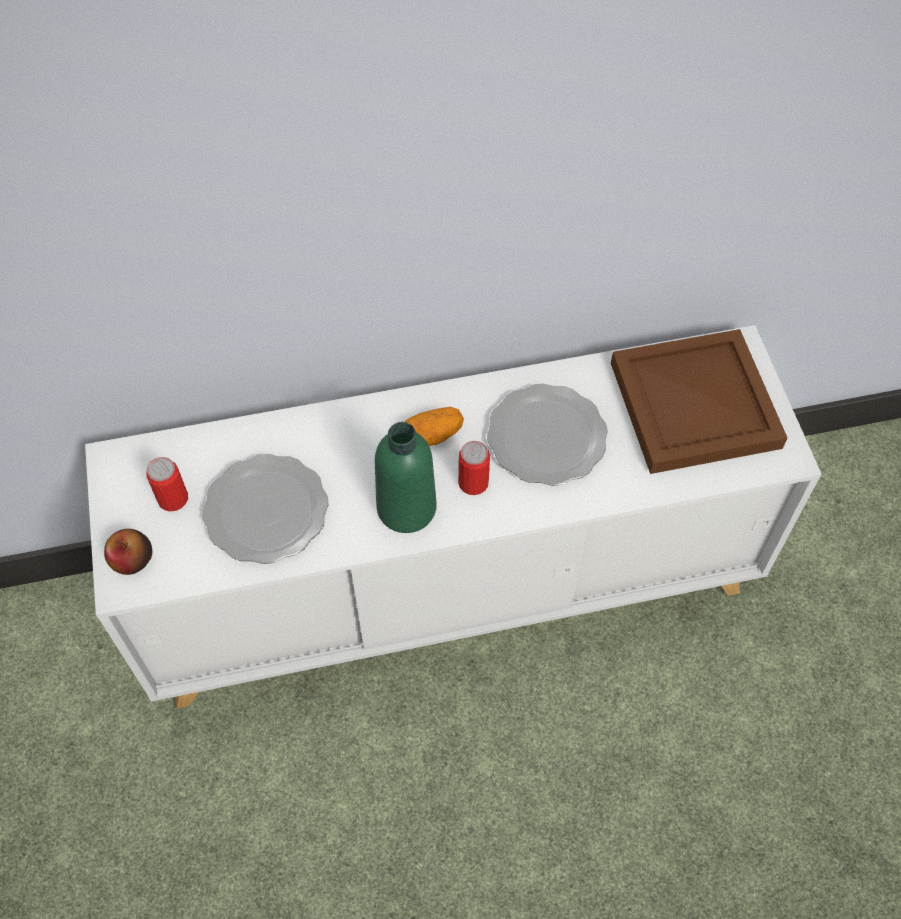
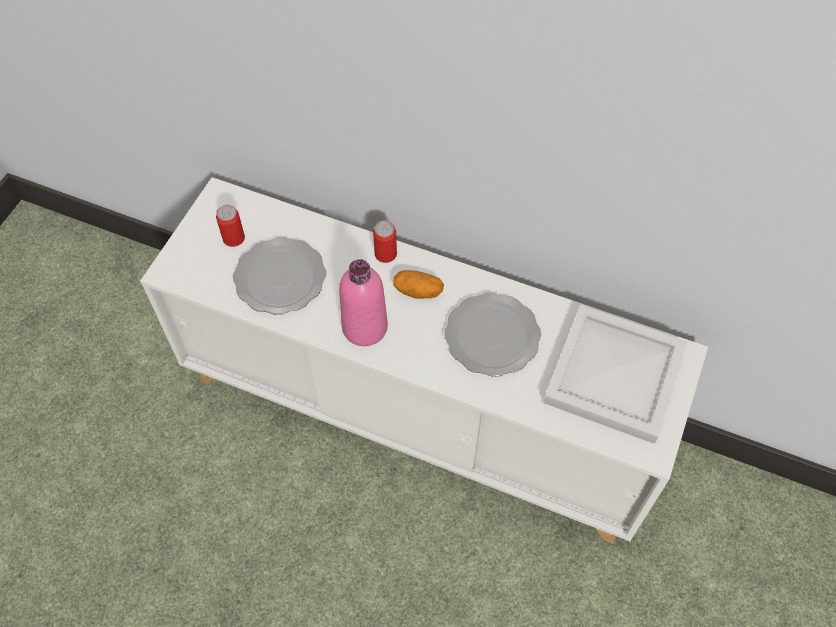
camera: 35 degrees right, 0 degrees up
(132, 560) = (183, 261): apple -> none
(406, 508) = (364, 327): green bottle -> pink bottle
(473, 482) = (419, 337): can -> can (385, 254)
(693, 407) = (612, 376): brown tray -> white tray

